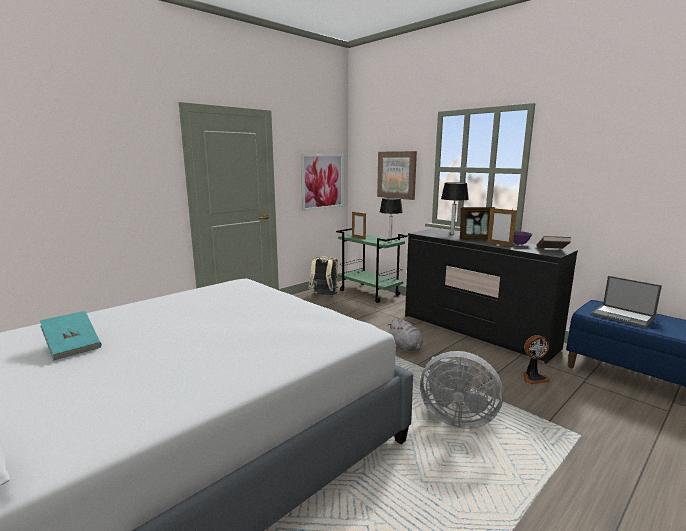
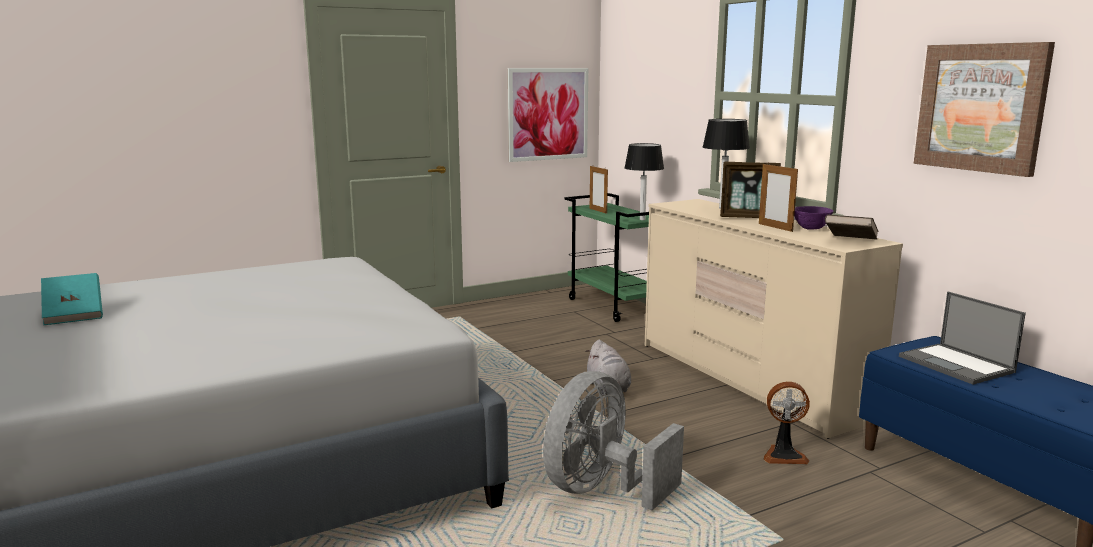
camera: 15 degrees right, 0 degrees up
(324, 295) = (537, 304): beige backpack -> none
(397, 175) = (664, 104): picture -> picture (981, 107)
(455, 418) = (601, 489): grey fan -> grey fan turned 90 degrees clockwise
(476, 332) = (749, 380): black dresser -> beige dresser

